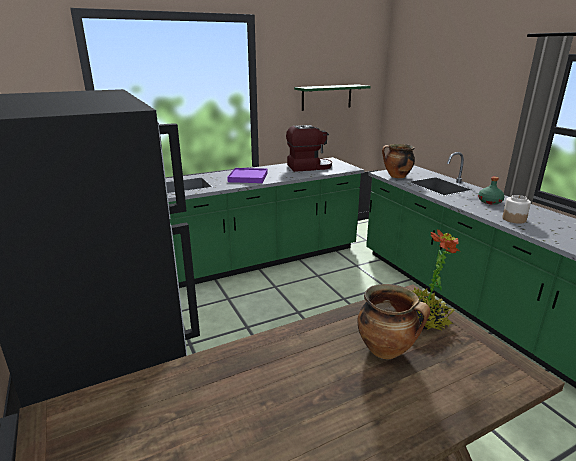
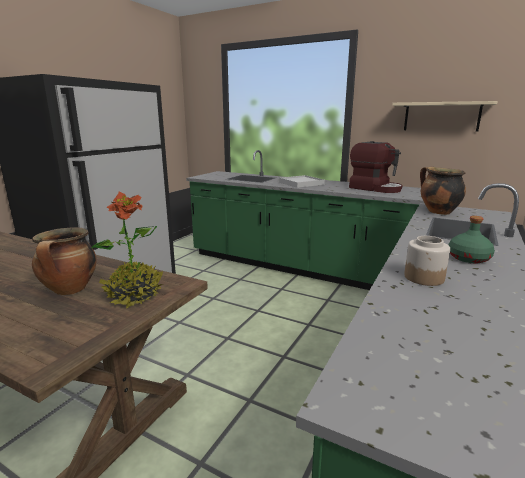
camera: 55 degrees right, 5 degrees down
(248, 177) = (301, 183): purple tray -> white tray
(326, 97) = (441, 116): green shelf -> beige shelf

